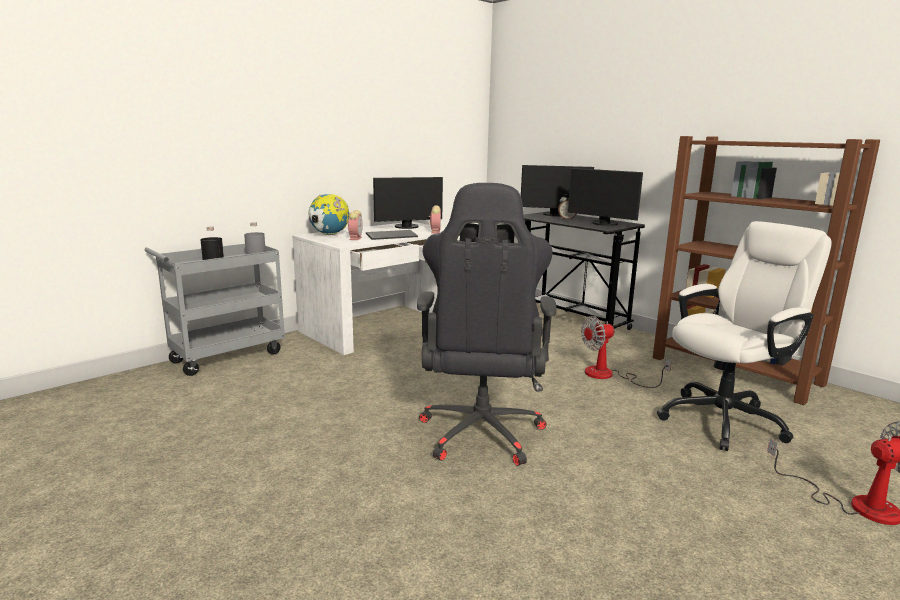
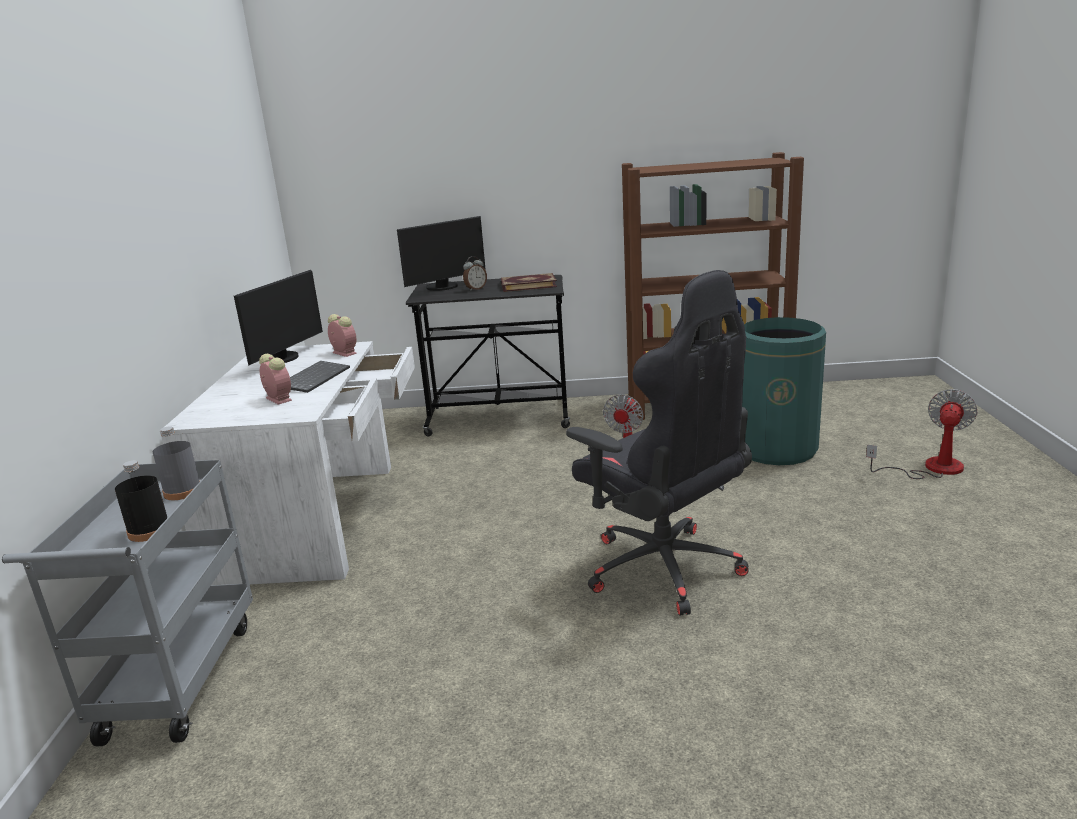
camera: 45 degrees left, 5 degrees up
(329, 234) = (218, 408): globe -> none
(603, 224) = (528, 285): monitor -> book
(725, 420) = (776, 449): white office chair -> green trash can

